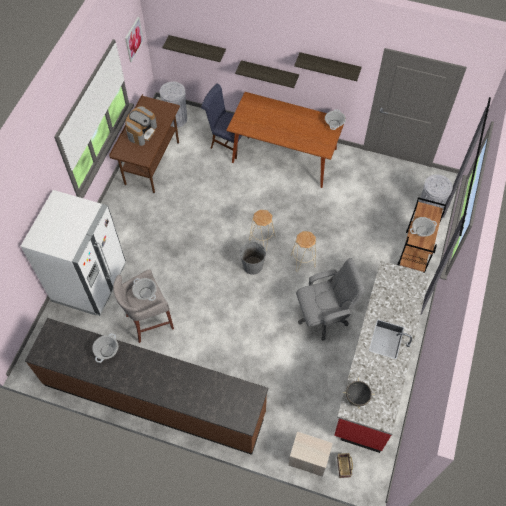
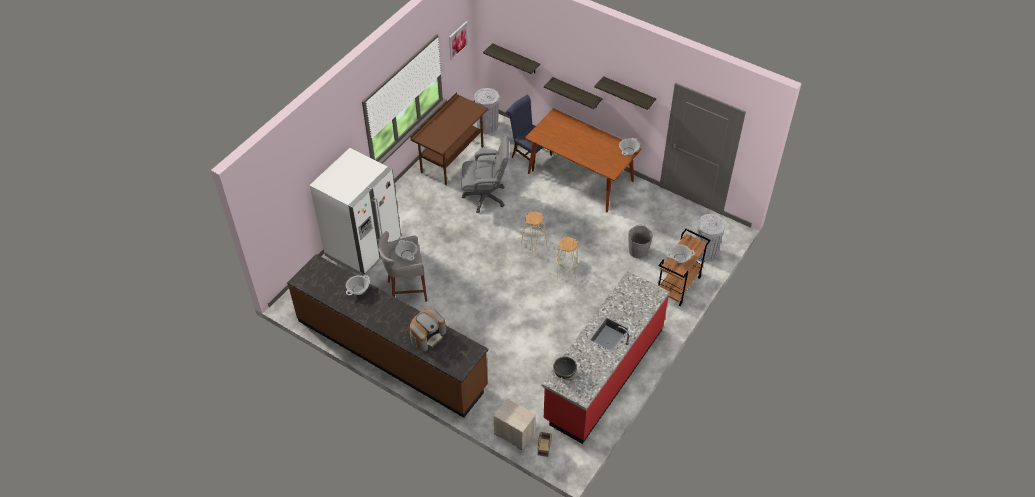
camera: 15 degrees right, 10 degrees down
(142, 132) = (446, 124): coffee machine -> coffee machine (428, 335)
(252, 265) = (517, 264): grey bucket -> grey bucket (638, 251)
(323, 316) = (569, 321): grey office chair -> grey office chair (485, 197)

